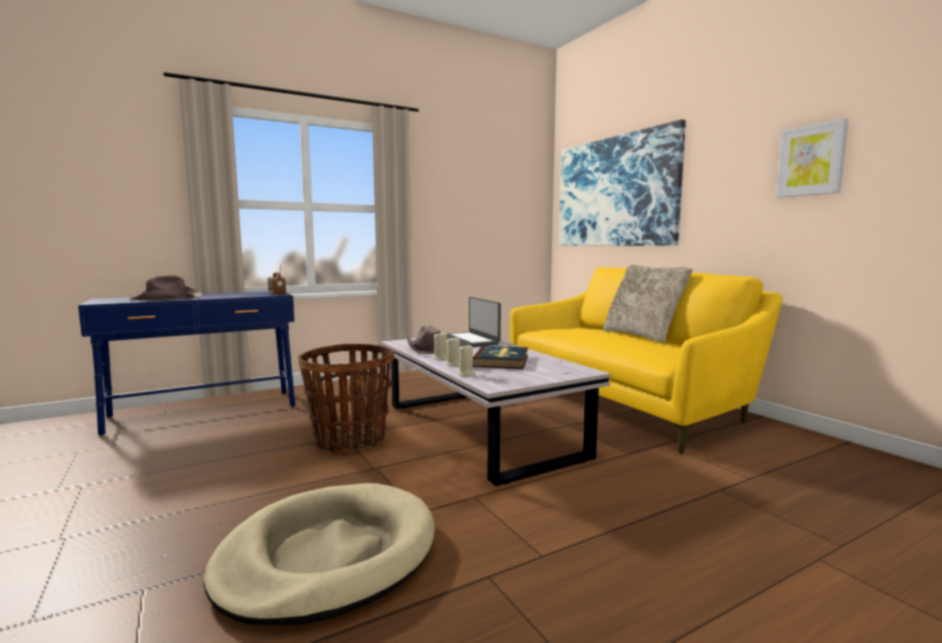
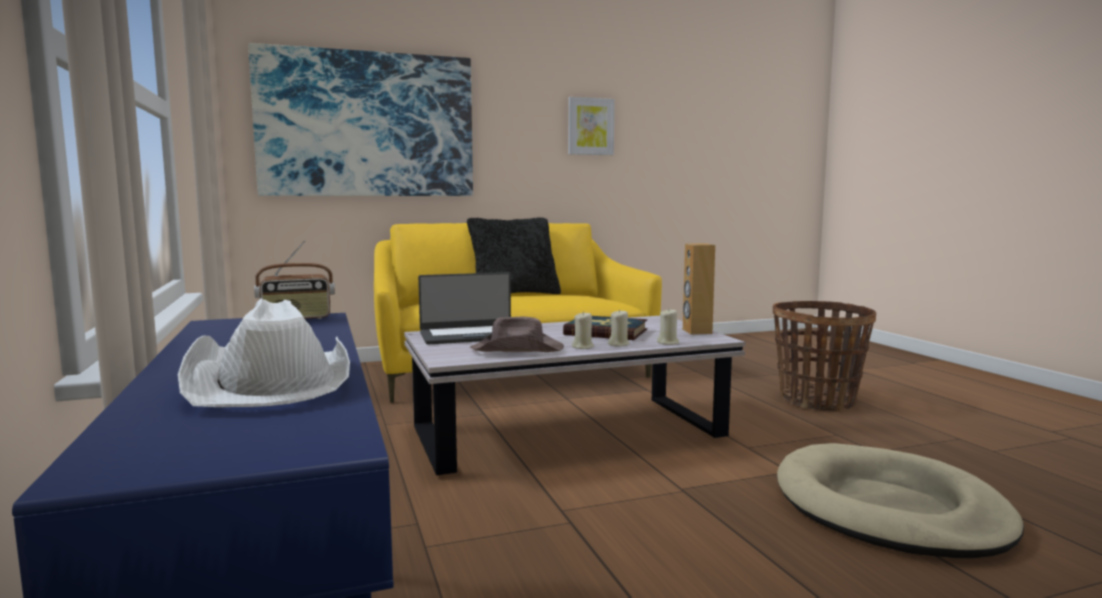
camera: 80 degrees left, 0 degrees up
(166, 298) = (272, 381): brown hat -> white hat
(350, 440) = (582, 507): basket -> basket (817, 401)
(524, 381) = (696, 331): none -> brown speaker
(642, 335) = (514, 293): beige pillow -> black pillow

